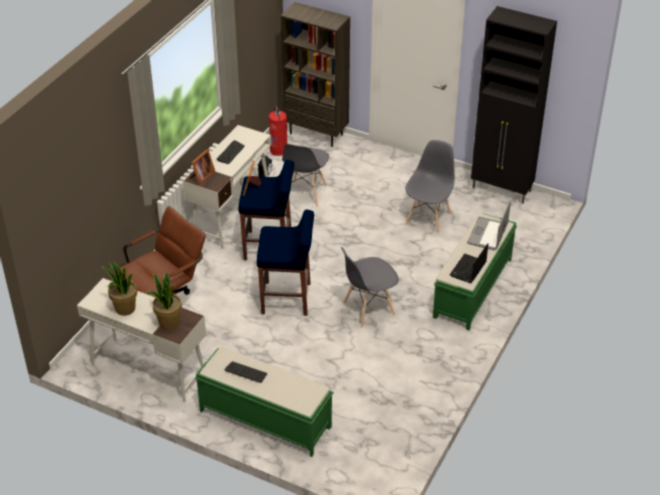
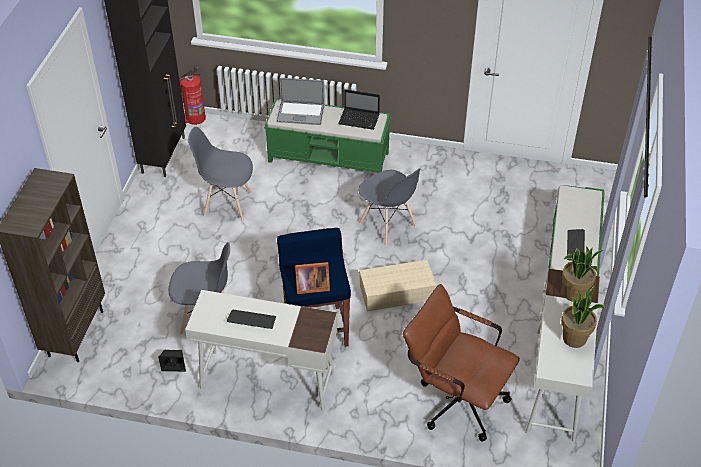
camera: 105 degrees left, 5 degrees up
(201, 176) = (310, 336): picture frame -> none
(278, 150) = (118, 365): fire extinguisher -> fire extinguisher (194, 118)
(287, 299) = (397, 292): blue stool -> beige storage box

